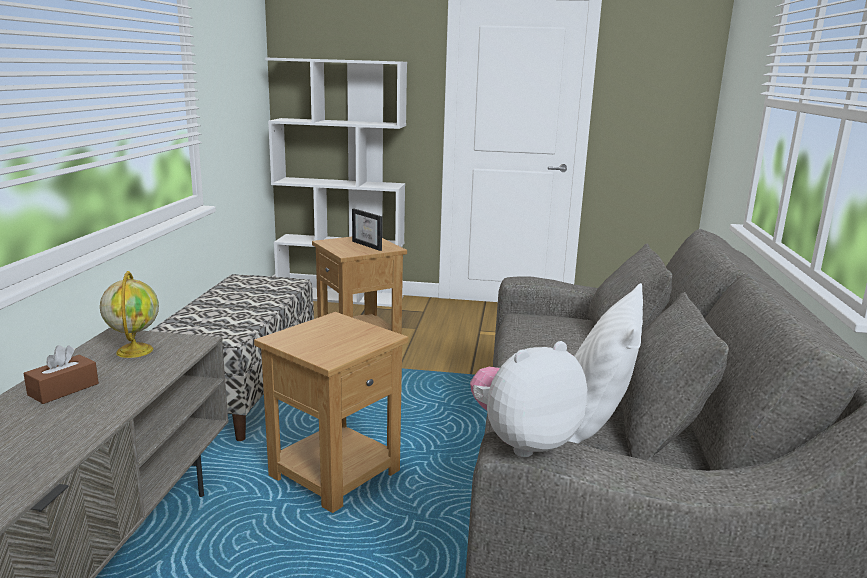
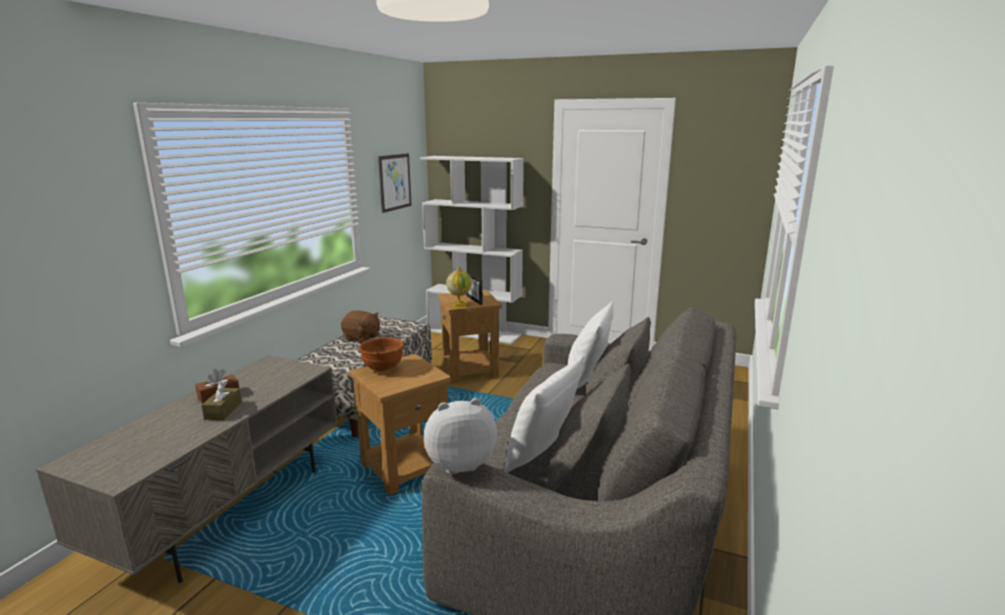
camera: 15 degrees right, 0 degrees up
(85, 409) = (223, 410): none -> brown tissue box
(134, 350) = (273, 372): globe -> globe (459, 304)
(226, 301) = (362, 338): none -> brown plush toy
(236, 89) = (395, 182): none -> picture
(303, 333) = (382, 368): none -> brown bowl
(578, 329) = (587, 380): none -> white pillow

